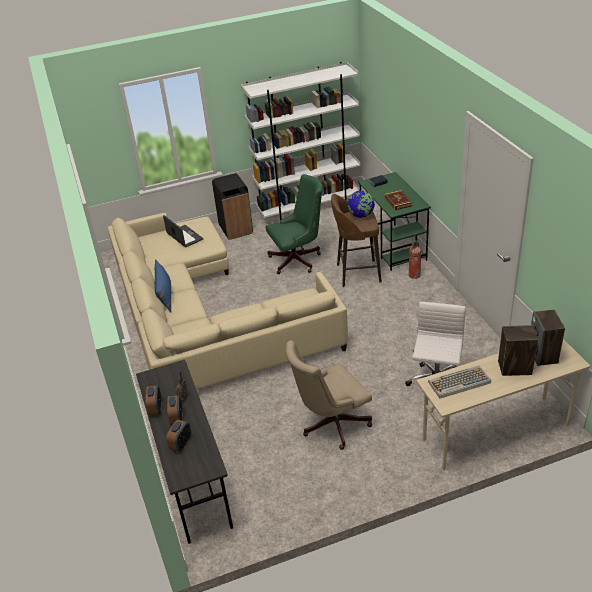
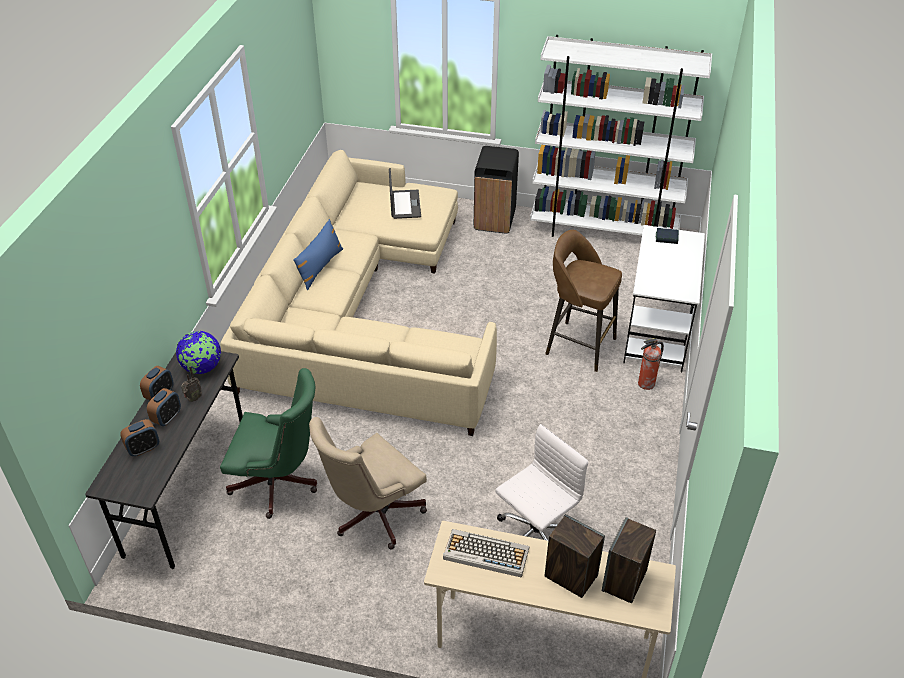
camera: 30 degrees right, 5 degrees up
(298, 260) = (528, 293): green office chair -> green office chair (279, 484)
(331, 424) = (372, 515): beige office chair -> beige office chair turned 45 degrees counterclockwise
(361, 215) = (598, 273): globe -> globe (202, 368)
(393, 247) = (656, 332): green desk -> white desk
(398, 201) = (664, 276): book -> none

